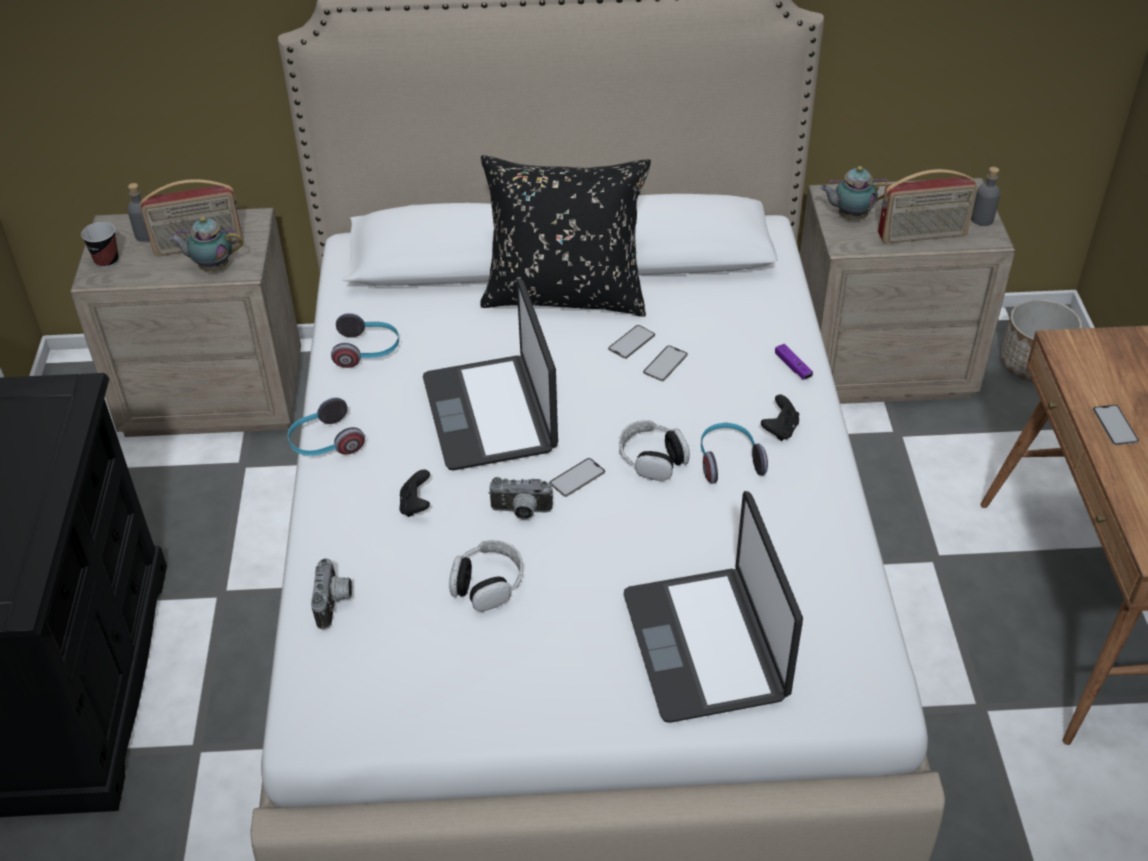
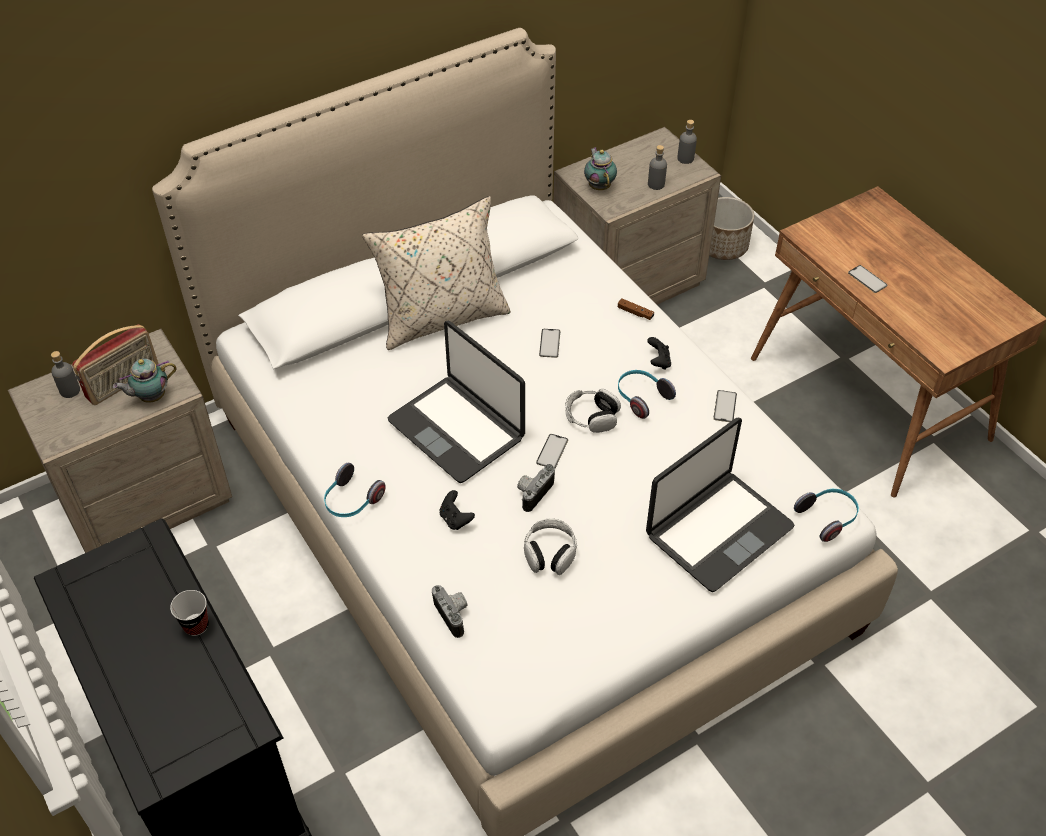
camera: 30 degrees left, 5 degrees up
(107, 261) = (53, 425): cup -> cup (196, 625)
(367, 351) = (327, 417): headphones -> headphones (828, 518)
(521, 512) = (533, 492): camera -> camera turned 150 degrees clockwise
(565, 295) = (441, 317): black pillow -> beige pillow
(631, 342) = (515, 336): phone -> phone (725, 406)
(707, 645) = (718, 530): laptop -> laptop turned 90 degrees counterclockwise
(793, 367) = (635, 313): purple game controller -> brown game controller
(850, 216) = (599, 186): teapot -> teapot turned 105 degrees clockwise
(922, 236) = (656, 184): radio -> grey bottle

